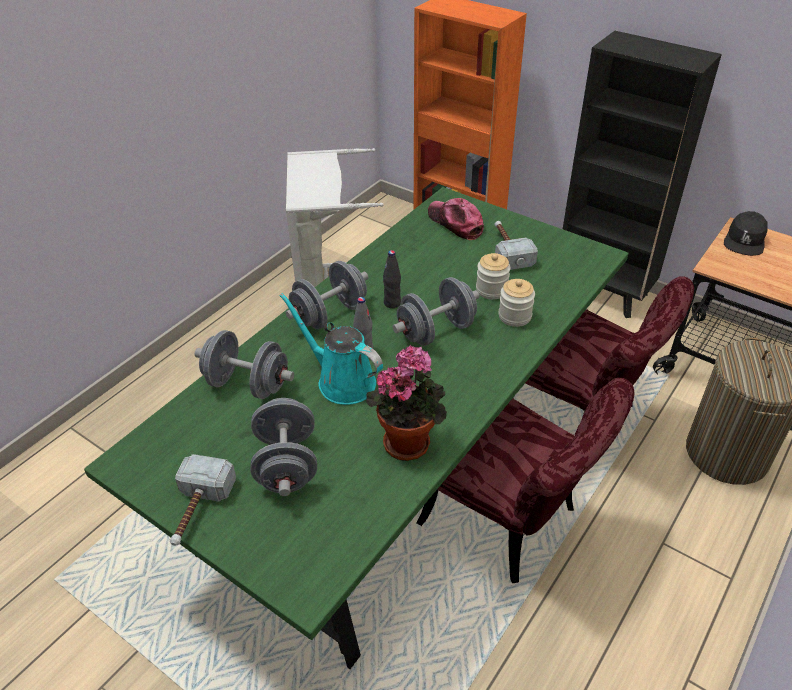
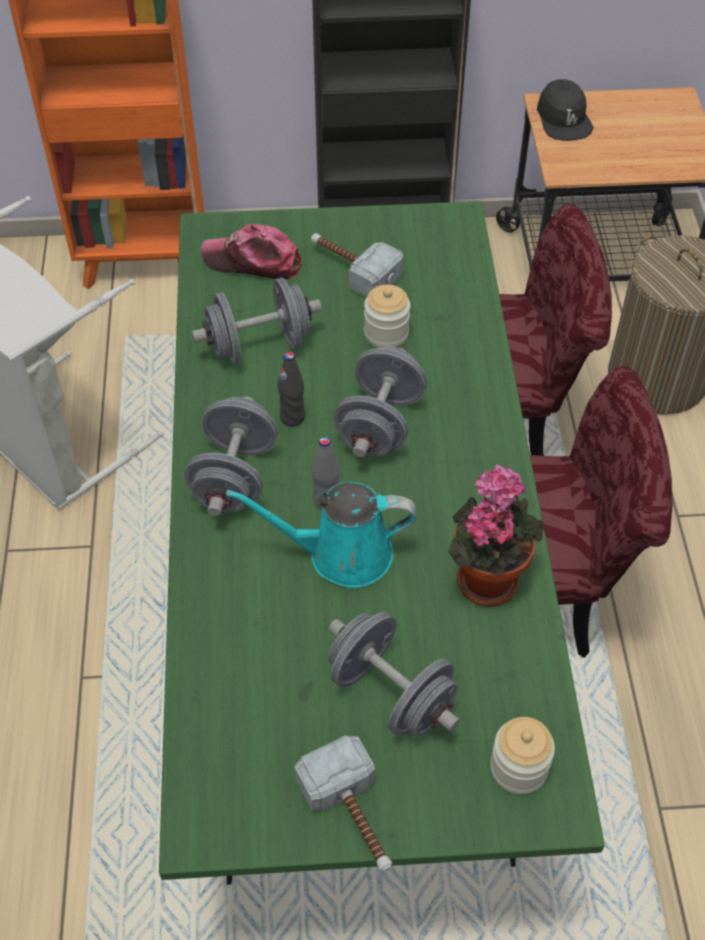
camera: 40 degrees left, 10 degrees up
(247, 384) = (237, 631): grey dumbbell -> grey dumbbell (259, 345)
(514, 316) = (444, 354): jar -> jar (518, 768)

